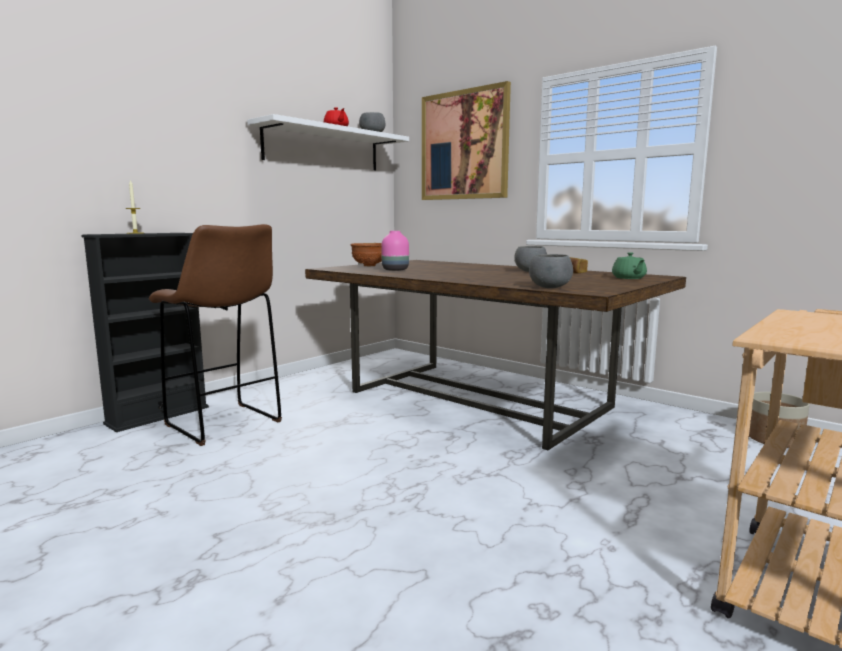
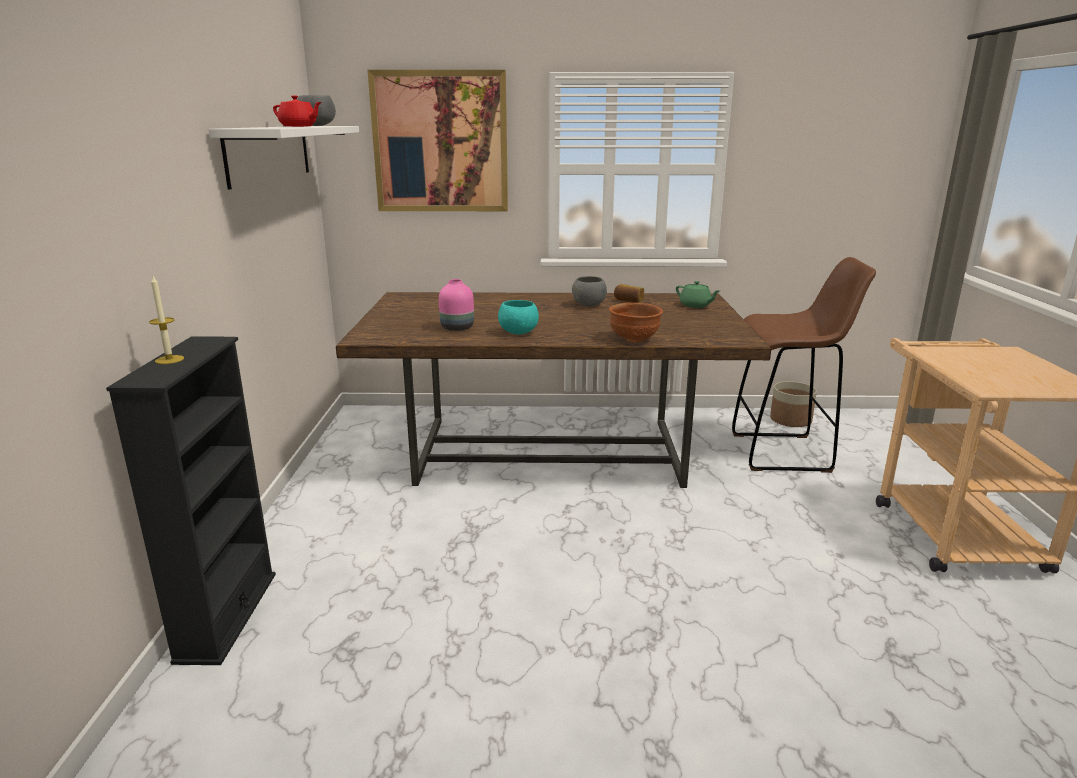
camera: 40 degrees left, 10 degrees up
(225, 424) = (349, 587): brown stool -> brown stool (783, 453)
(369, 266) = (390, 321): brown bowl -> brown bowl (634, 340)
(424, 274) = (518, 333): none -> turquoise bowl
(549, 287) = (696, 340): grey bowl -> none

